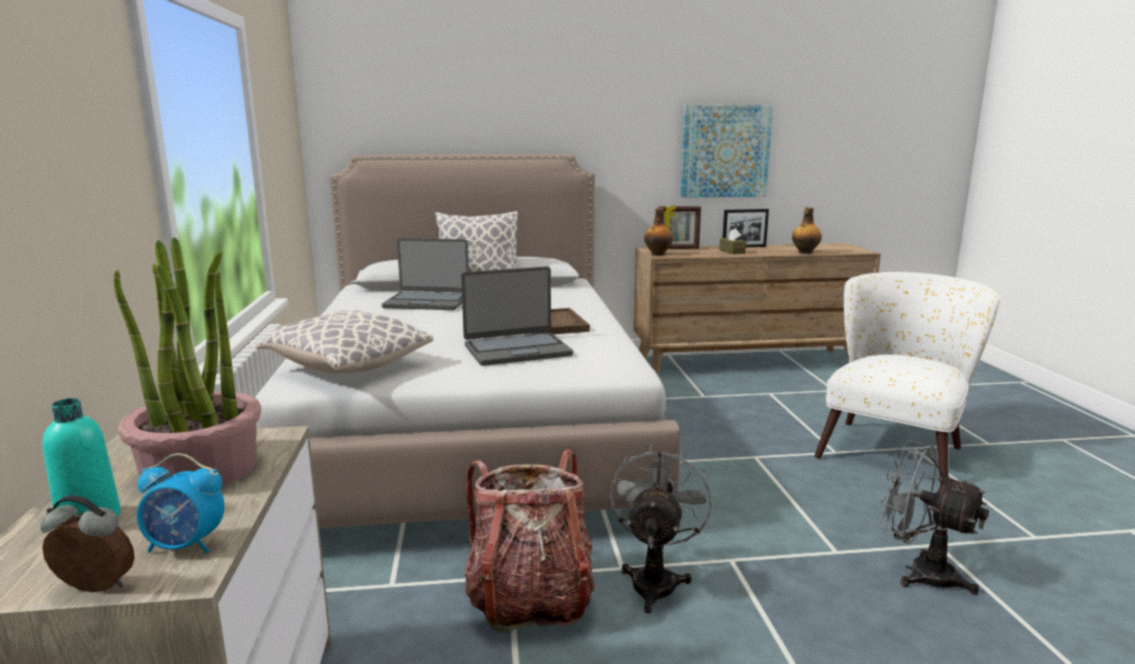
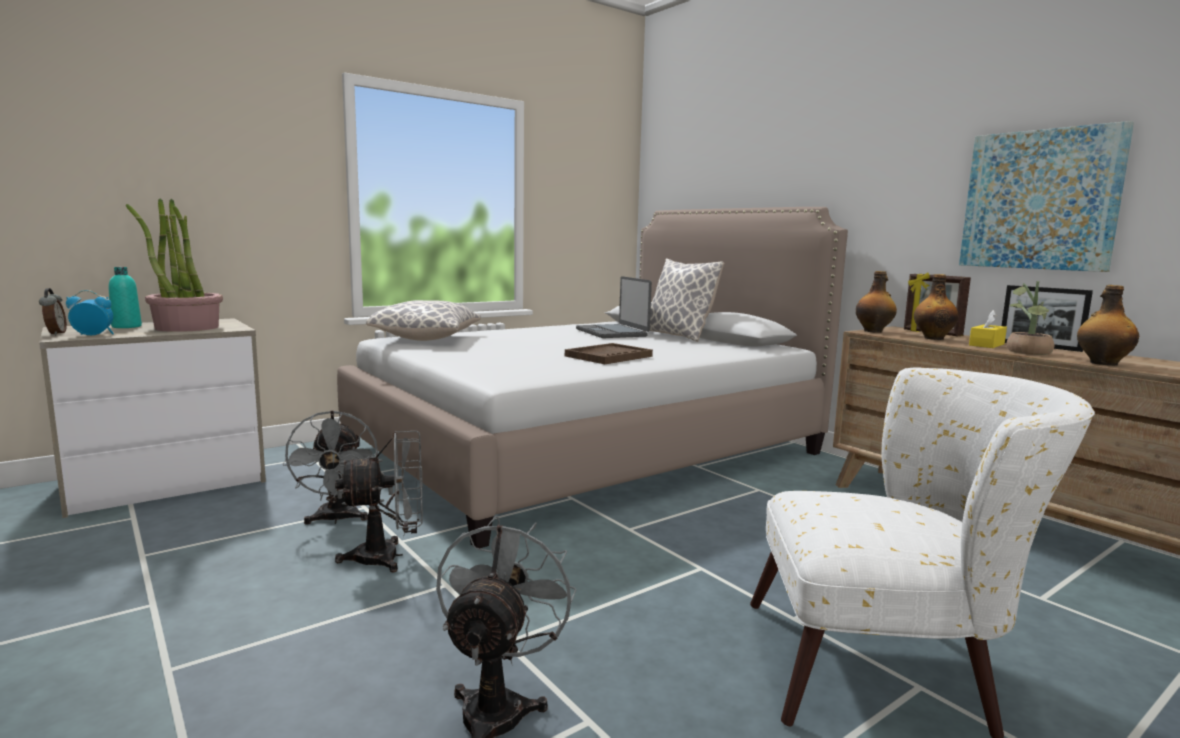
camera: 60 degrees right, 5 degrees down
(186, 546) = (93, 335): alarm clock -> alarm clock turned 105 degrees clockwise
(517, 350) = (516, 357): laptop -> none
(530, 599) = (336, 519): backpack -> grey fan
(699, 252) = (933, 338): none -> bottle
(732, 251) = (986, 345): brown tissue box -> yellow tissue box
(765, 253) = (1027, 353): none -> potted plant

